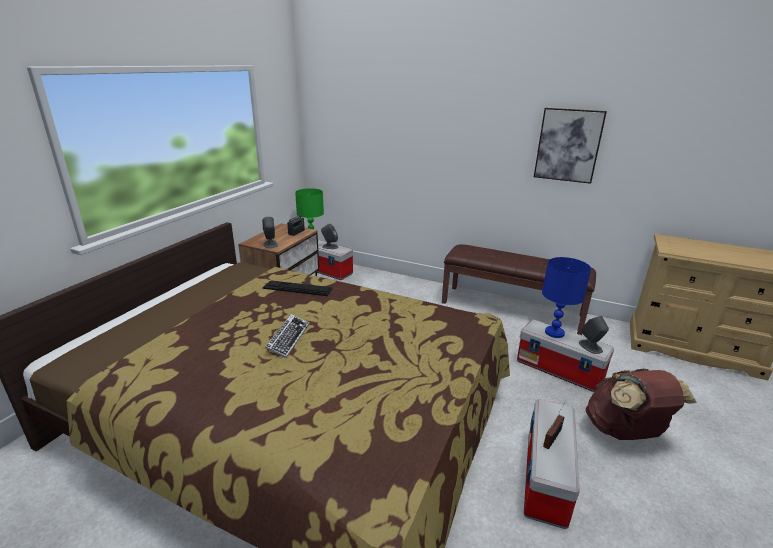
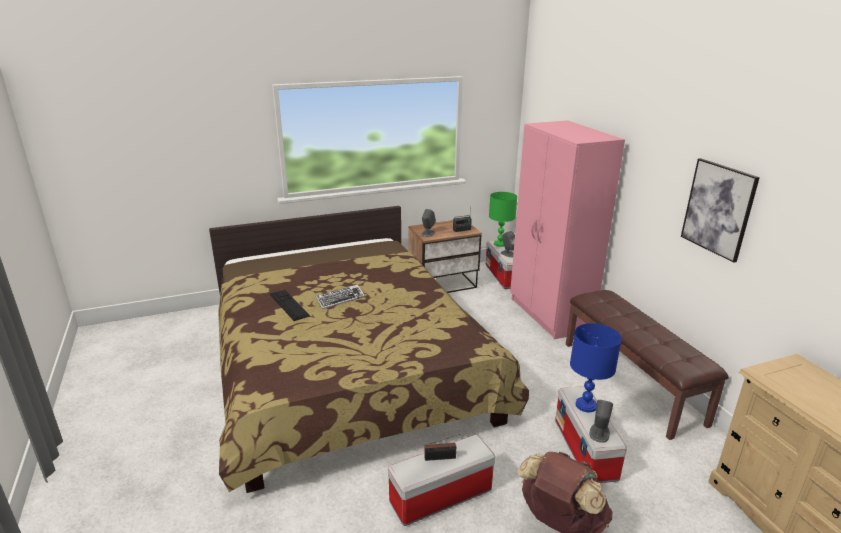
camera: 45 degrees right, 0 degrees up
(298, 288) = (396, 271): keyboard -> keyboard (289, 305)
(401, 286) = (549, 315): none -> pink wardrobe

